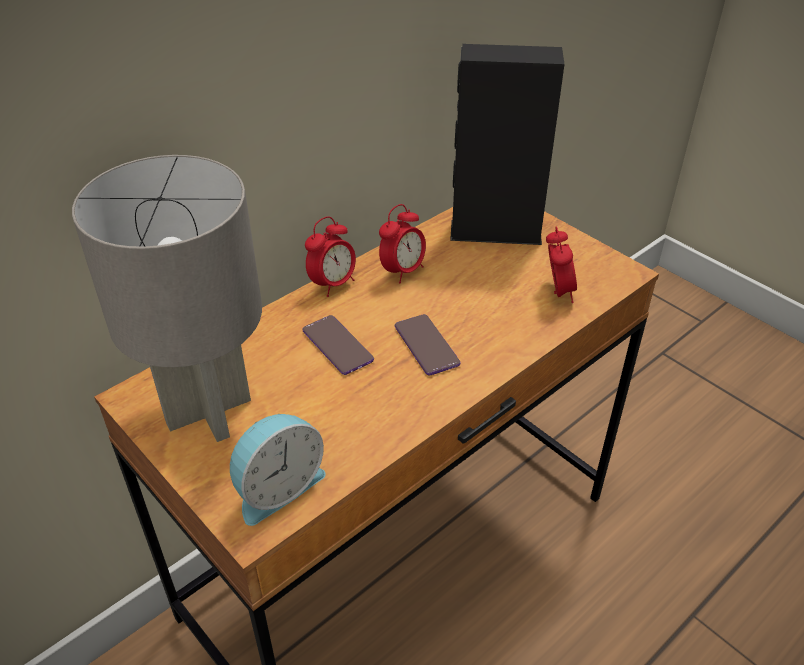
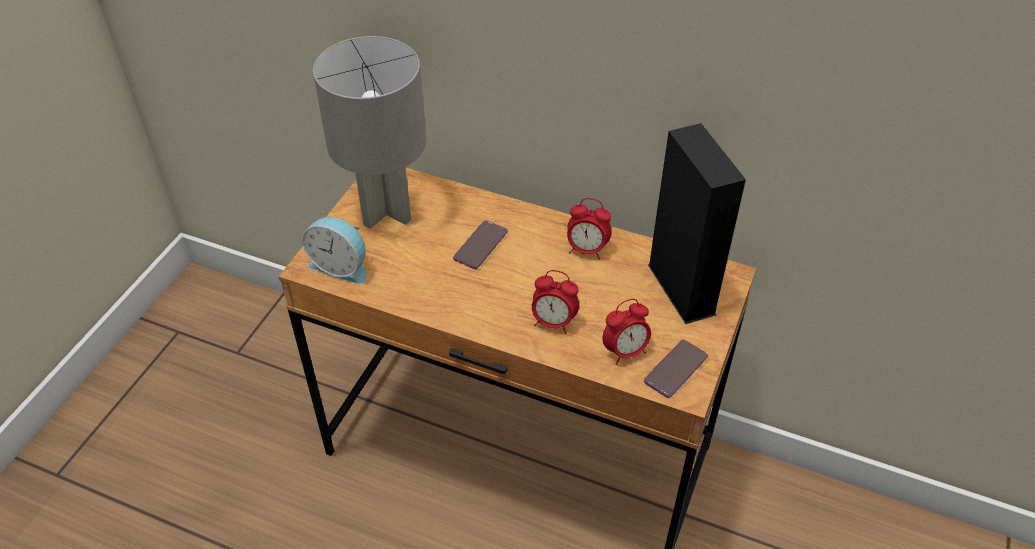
camera: 65 degrees right, 5 degrees up
(333, 284) = (545, 218): alarm clock -> alarm clock (553, 322)
(426, 345) = (509, 292): phone -> phone (675, 369)

